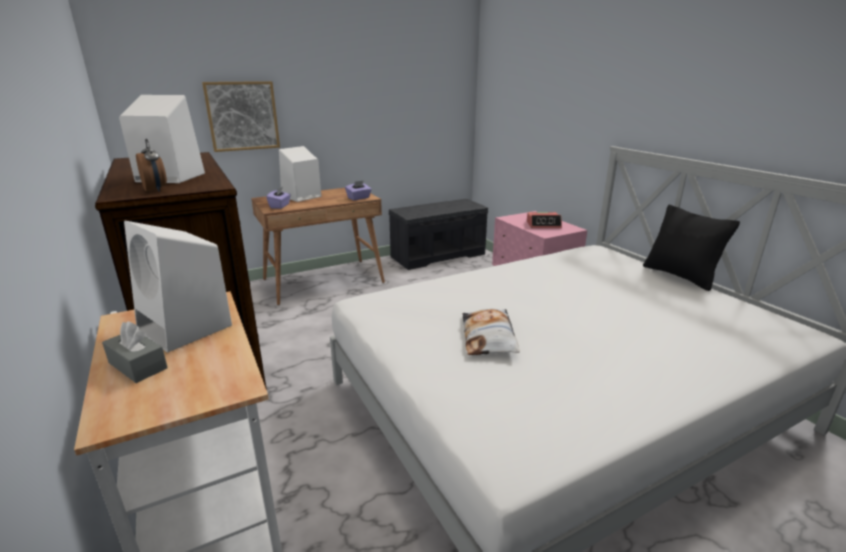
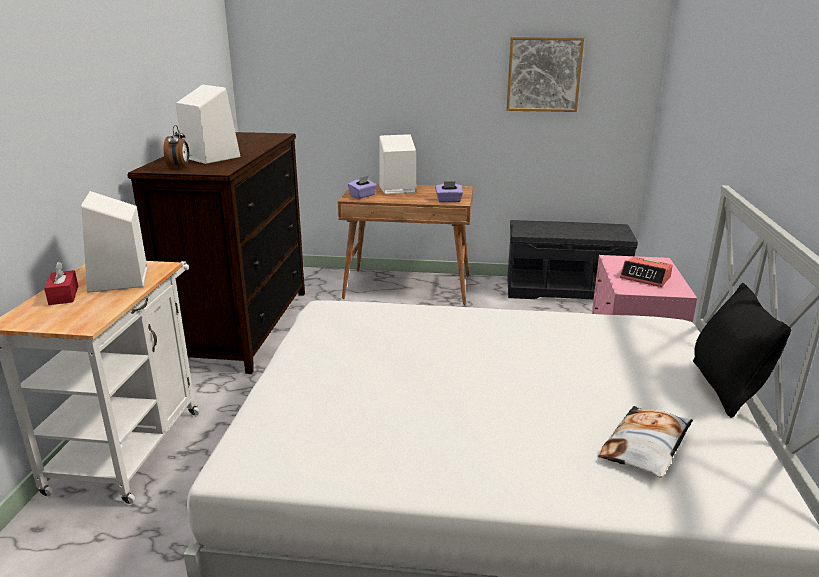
camera: 35 degrees right, 0 degrees up
(138, 365) = (63, 295): grey tissue box -> red tissue box
(242, 116) = (355, 97): picture -> picture (544, 74)
(489, 337) = (378, 372): pillow -> pillow (646, 447)

